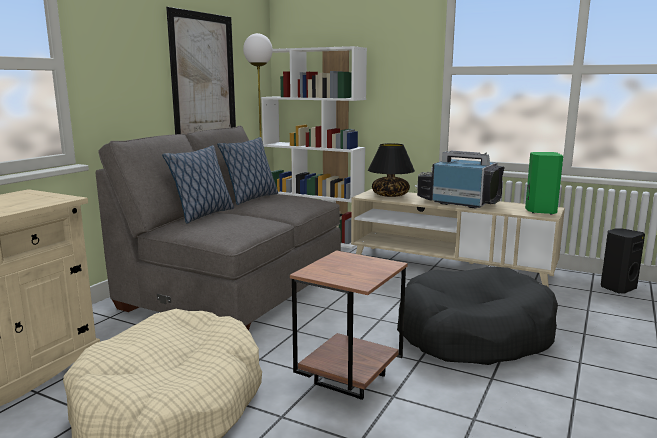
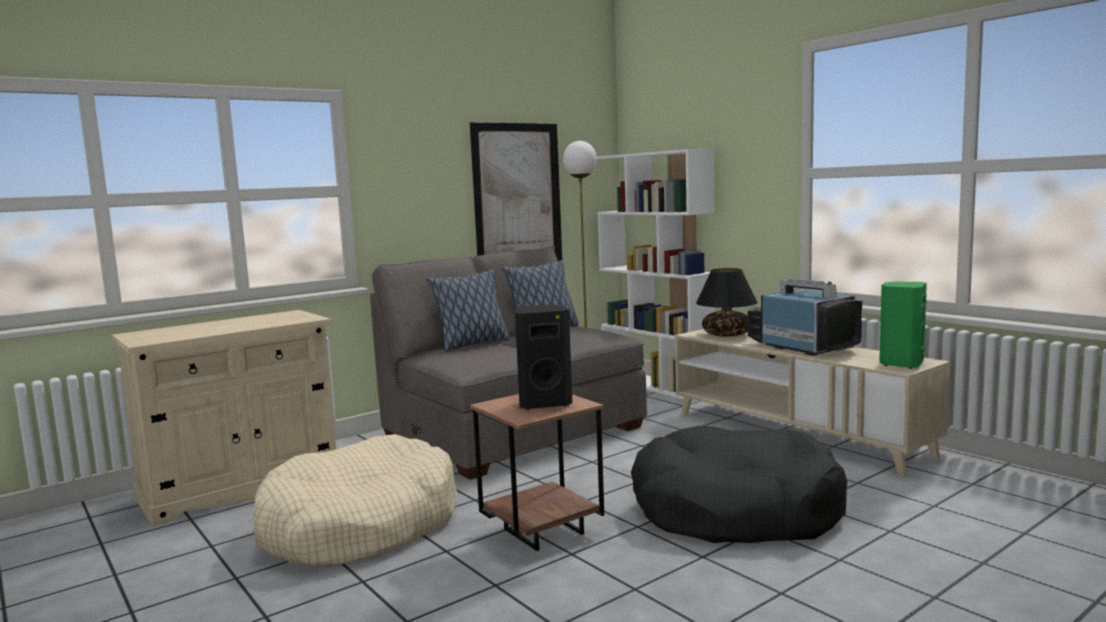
camera: 25 degrees right, 5 degrees down
(617, 288) = (1021, 485): black speaker -> black speaker (544, 403)

